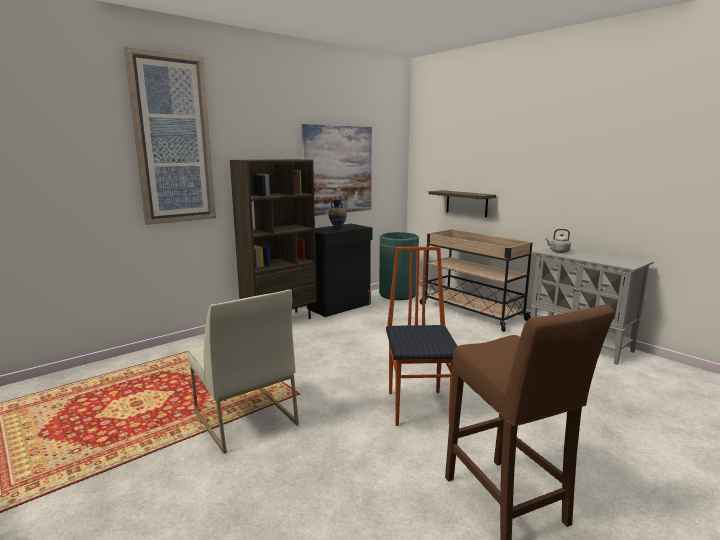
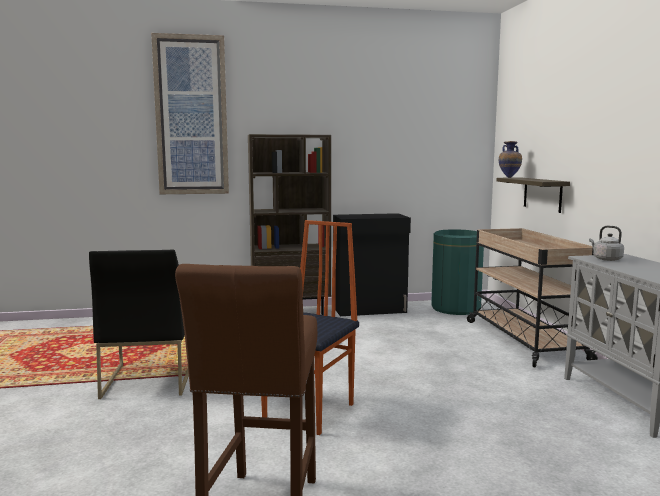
camera: 30 degrees right, 5 degrees down
(244, 418) = (148, 379): white chair -> black chair
(337, 228) = (368, 216): vase -> vase (509, 177)
(338, 170) = (383, 149): picture -> none

